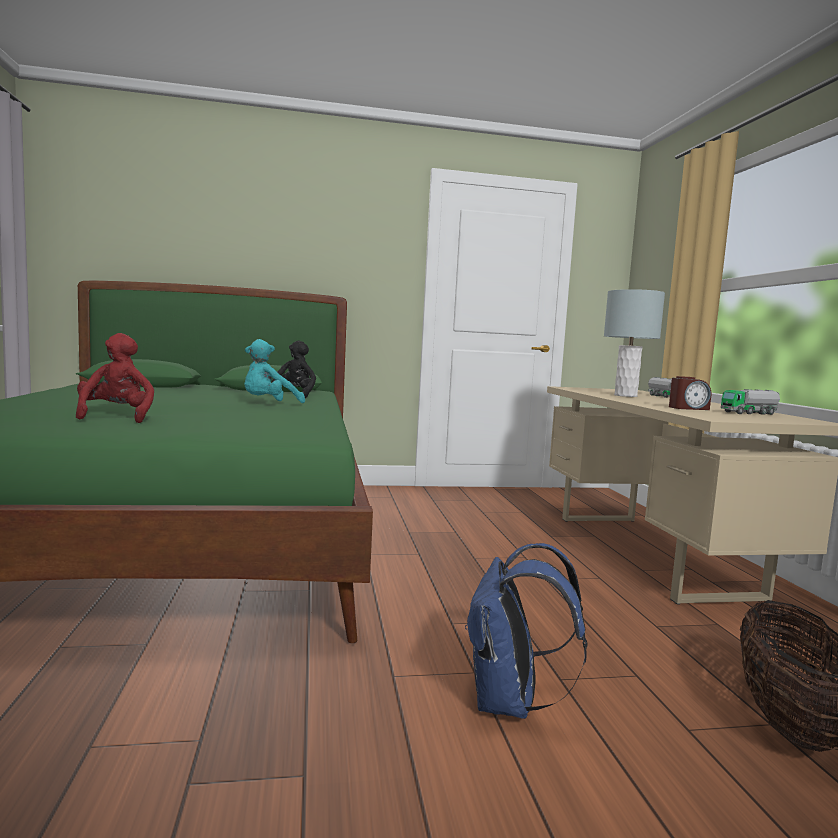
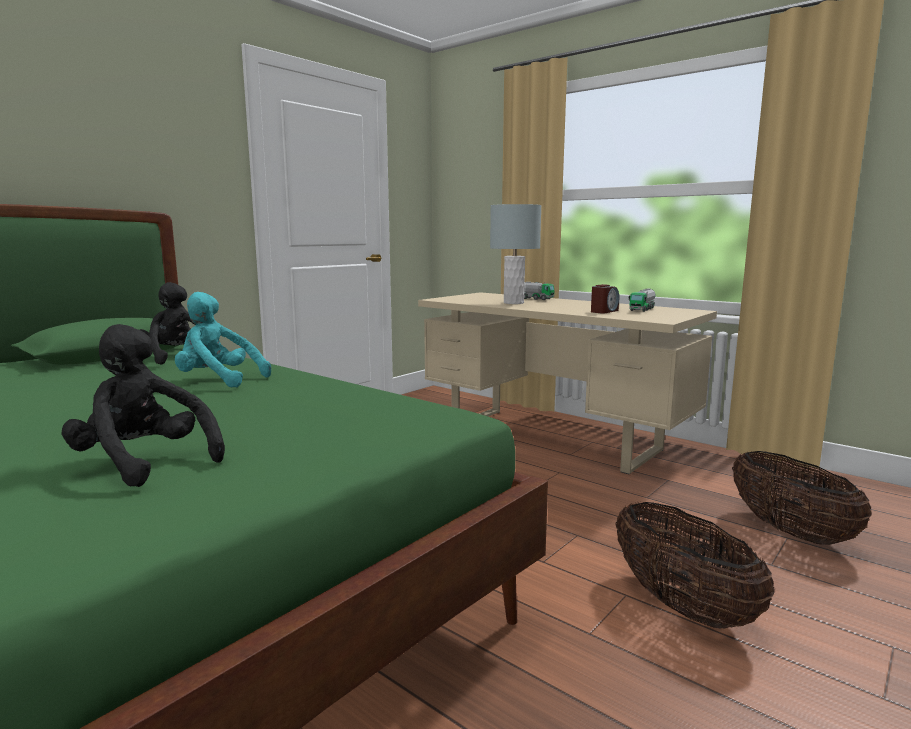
camera: 40 degrees left, 5 degrees up
(116, 417) = (145, 463): red plush toy -> black plush toy
(269, 404) = (218, 381): turquoise plush toy -> turquoise plush toy turned 105 degrees clockwise
(510, 703) = (682, 605): blue backpack -> basket

